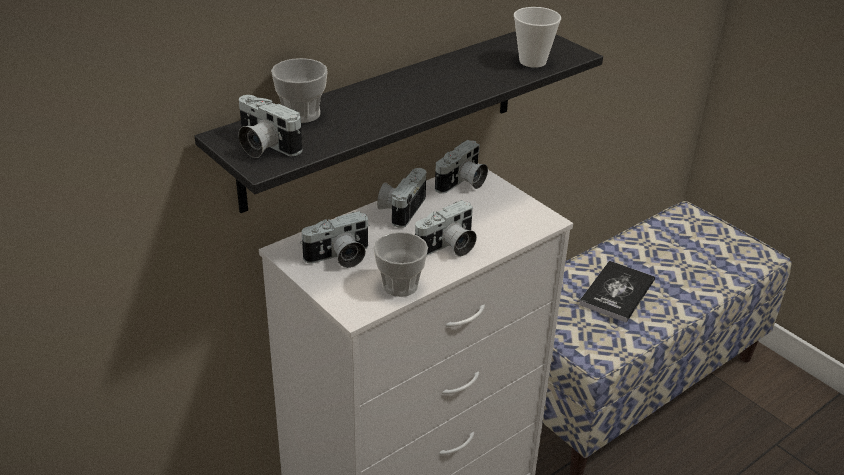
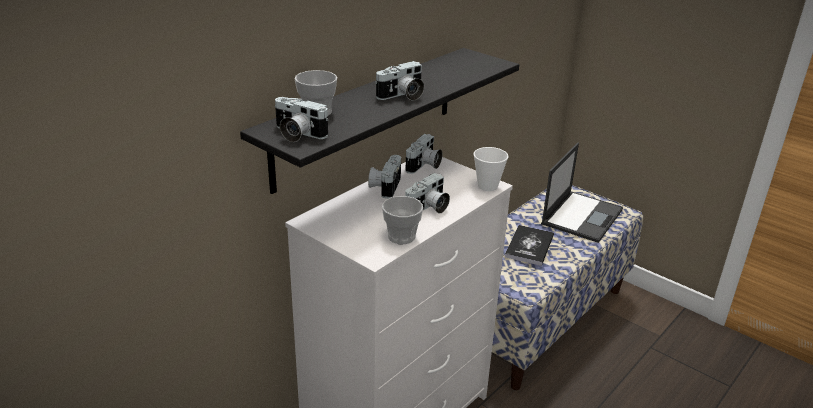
camera: 10 degrees left, 5 degrees down
(339, 257) = (349, 222): camera -> camera (402, 96)
(532, 61) = (471, 70): cup -> cup (487, 186)
(702, 256) = (582, 216): none -> laptop

